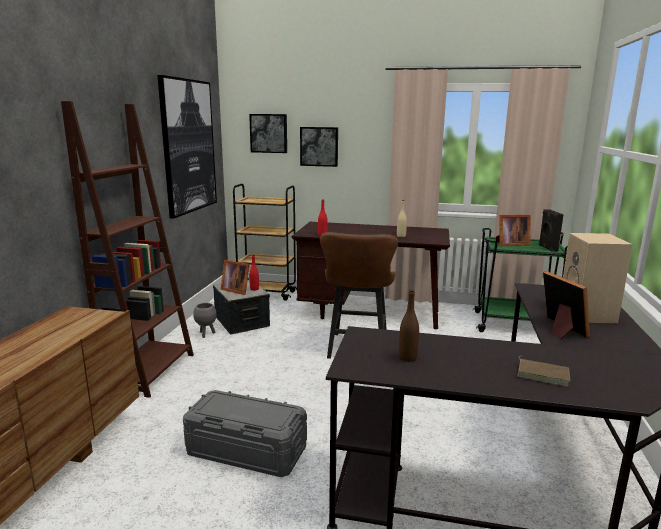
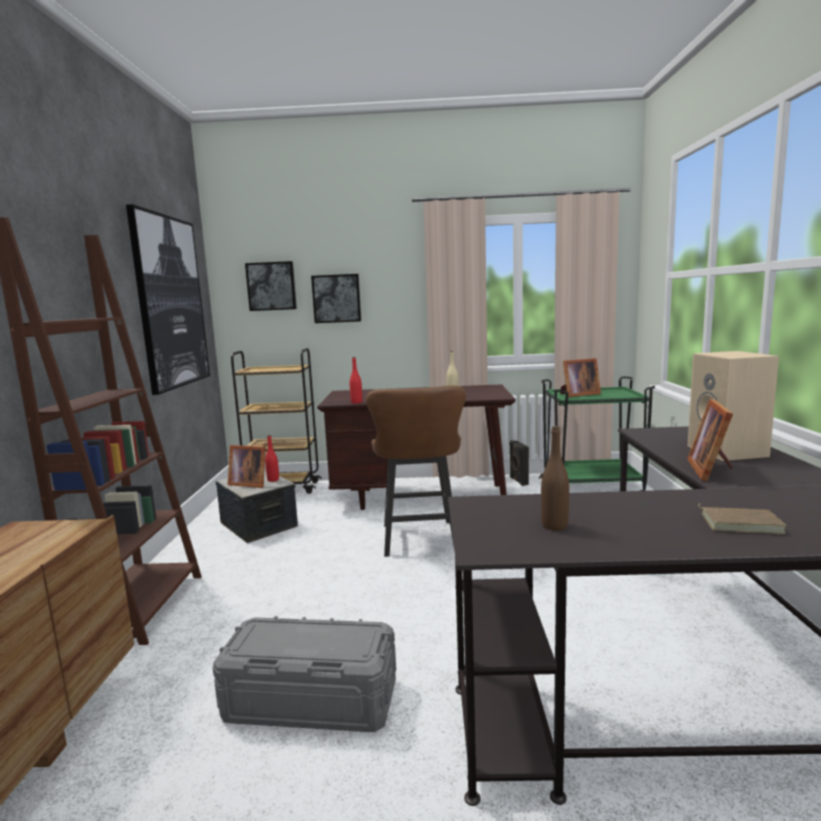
camera: 10 degrees left, 5 degrees down
(206, 334) = (213, 547): grey planter -> none
(547, 248) = (620, 394): black speaker -> black speaker (518, 481)
(560, 329) = (712, 470): picture frame -> picture frame turned 135 degrees counterclockwise

